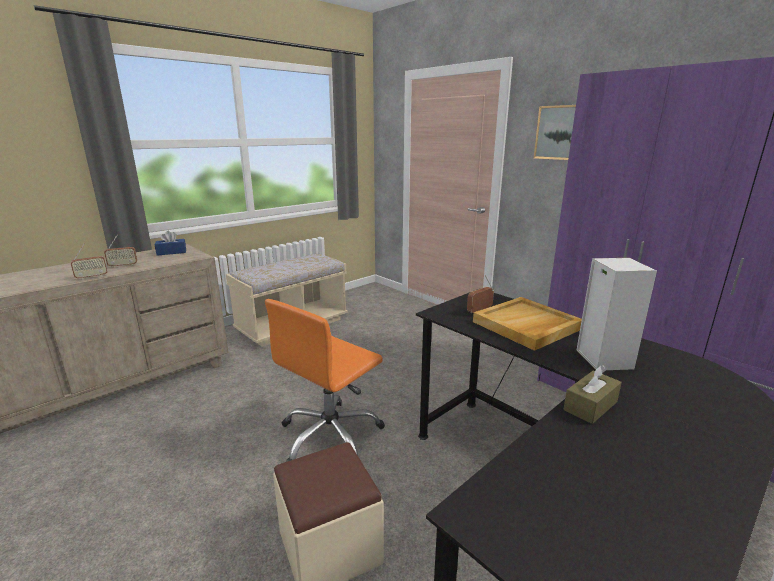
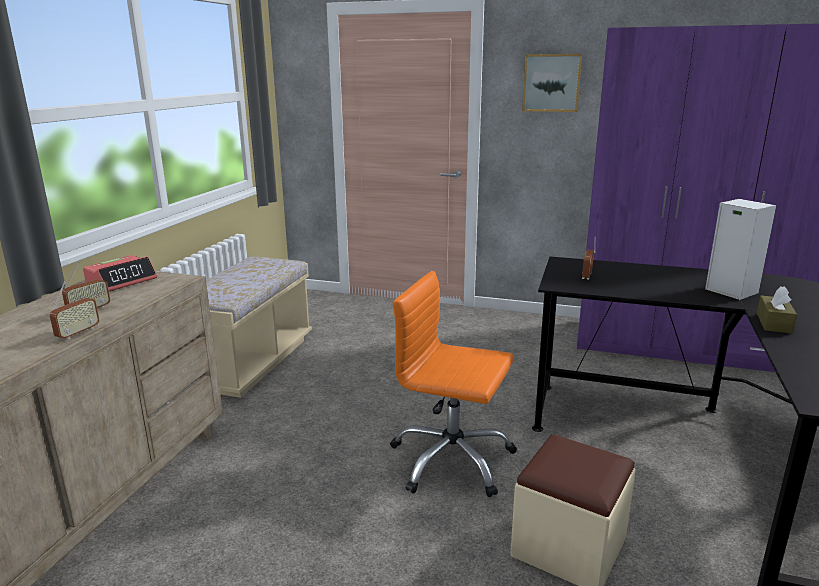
camera: 30 degrees left, 0 degrees up
(171, 252) = (122, 281): blue tissue box -> alarm clock
(331, 436) = (451, 460): orange office chair -> orange office chair turned 105 degrees clockwise
(526, 326) = (642, 279): beige tray -> none

